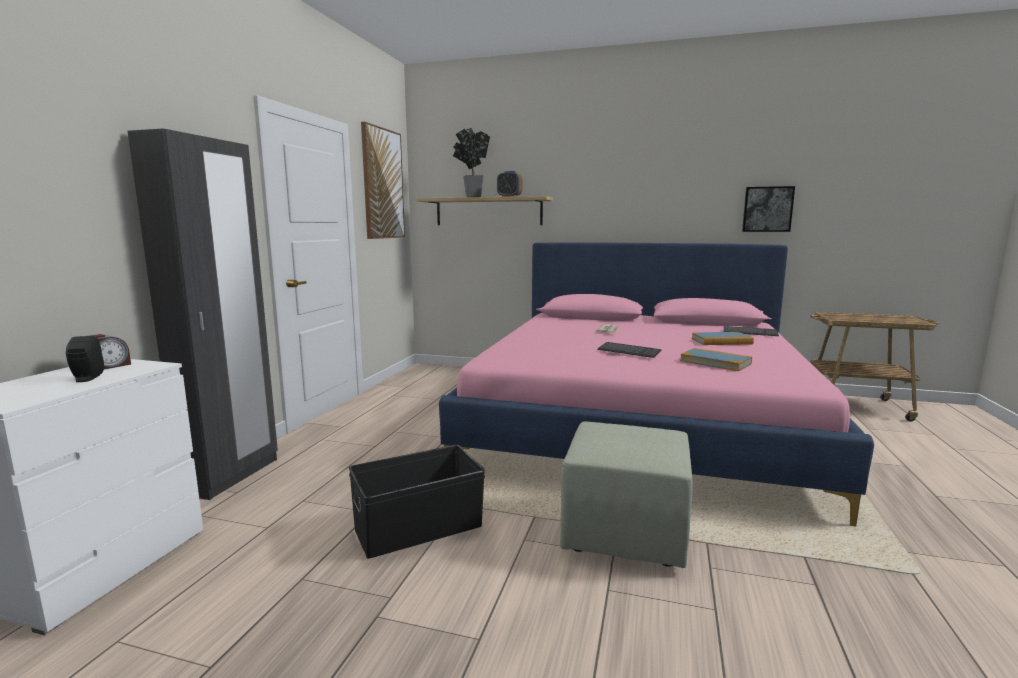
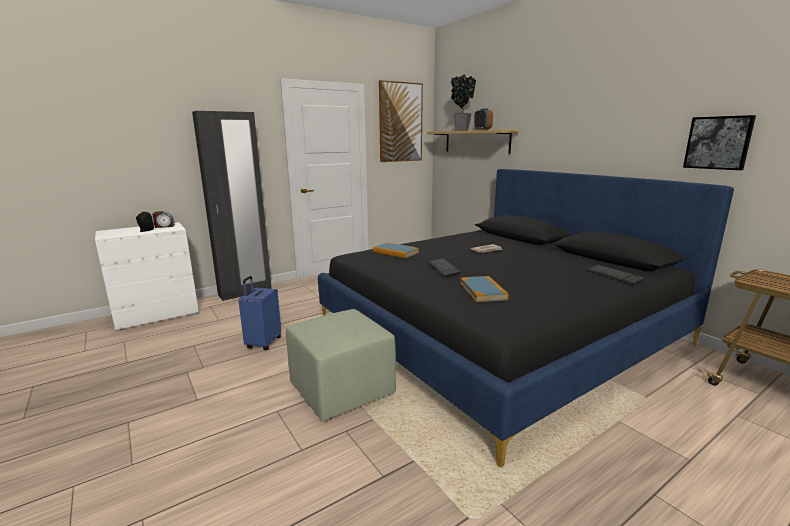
camera: 40 degrees right, 5 degrees up
(417, 527) = (263, 343): black storage box -> blue suitcase
(639, 423) = (497, 332): pink bed -> black bed
(721, 341) = (553, 277): book -> book (395, 252)

